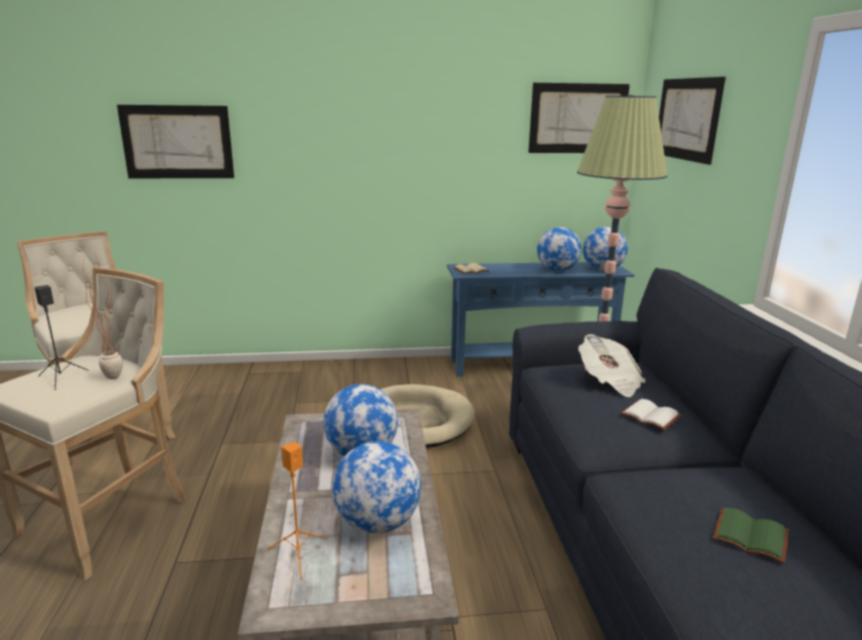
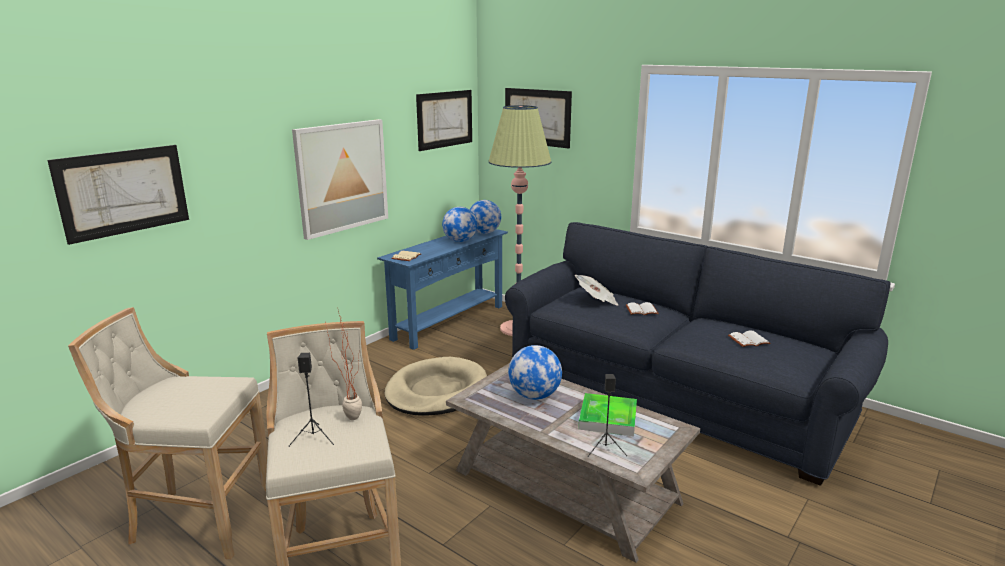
camera: 45 degrees left, 0 degrees up
(299, 556) = (606, 449): orange speaker -> black speaker
(377, 523) = (608, 418): globe -> tray
(413, 166) = (342, 177): none -> picture
(752, 536) = (748, 340): green book -> white book

